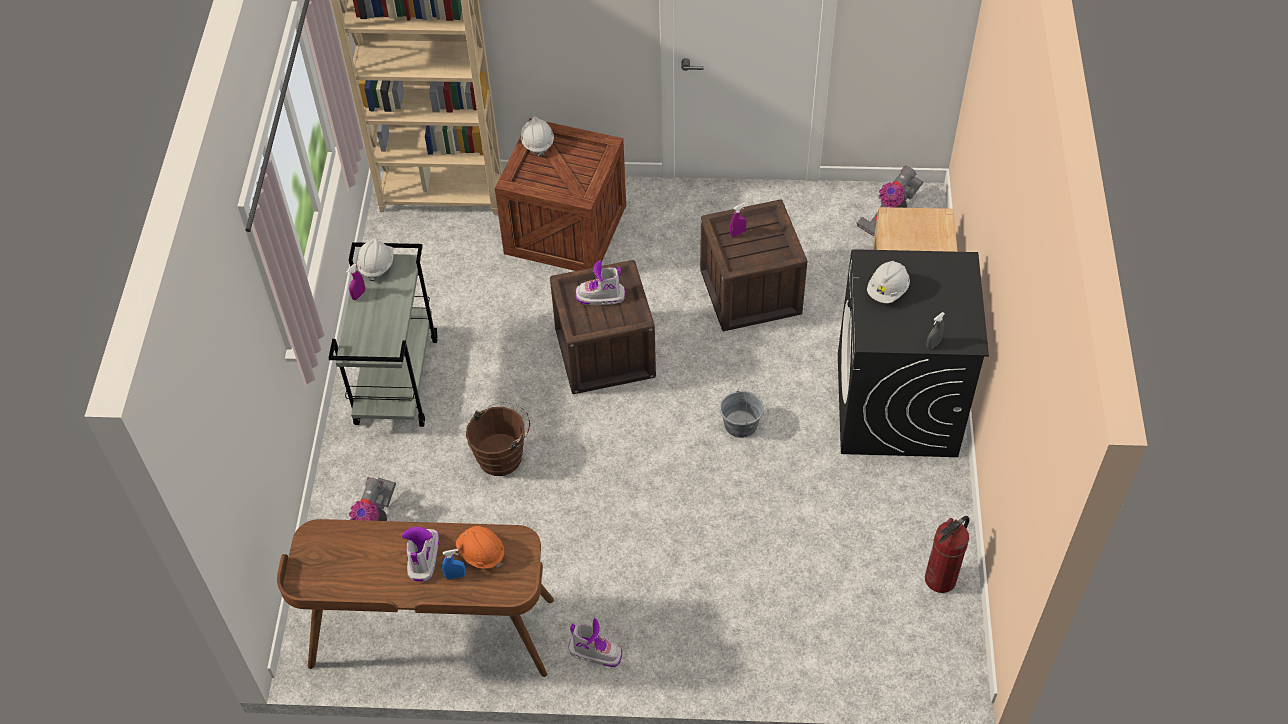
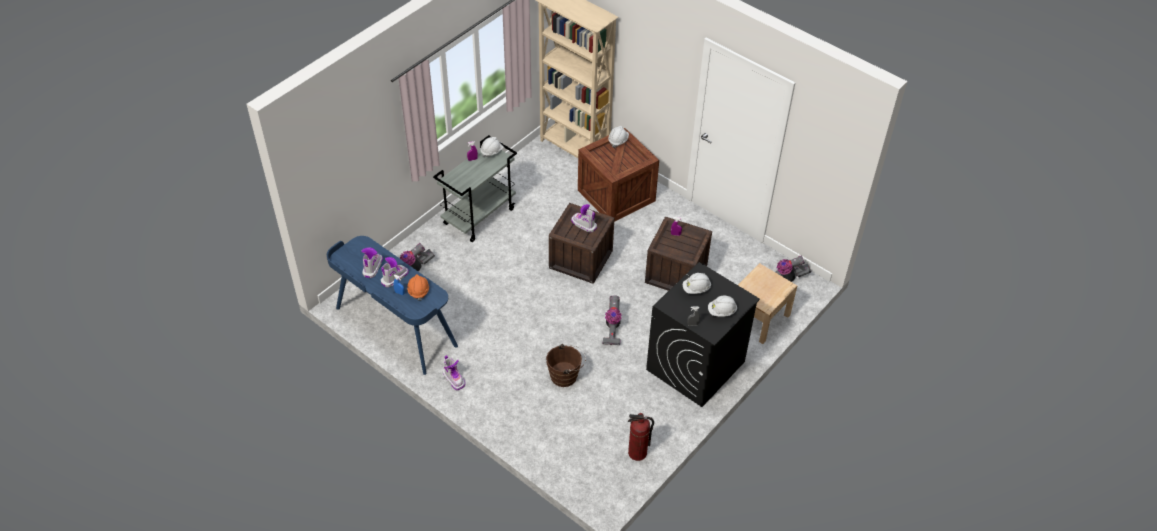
camera: 35 degrees right, 5 degrees down
(372, 564) = (372, 267): none -> boot
(432, 635) = (395, 327): brown desk -> blue desk
(503, 455) = (494, 275): brown bucket -> brown bucket (566, 376)
(740, 424) = (612, 327): grey bucket -> vacuum cleaner
(950, 301) = (721, 311): none -> white hard hat

